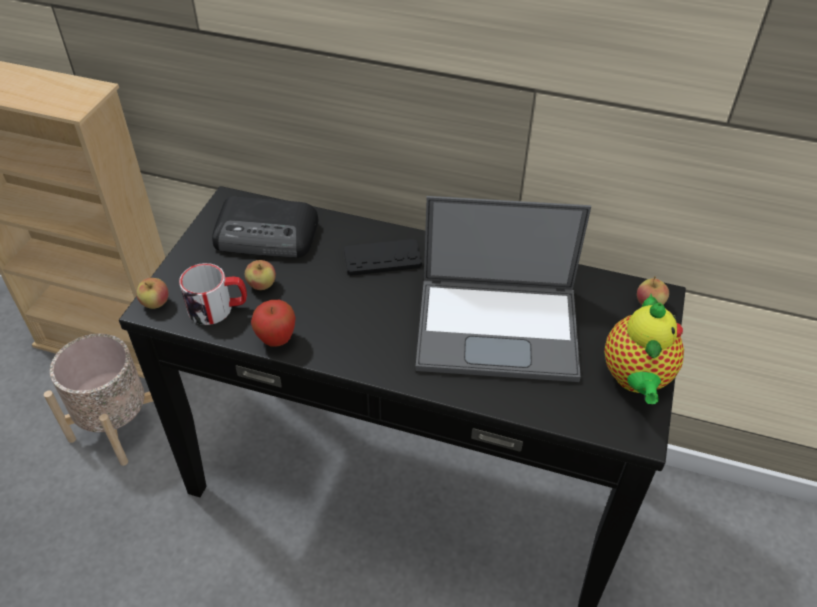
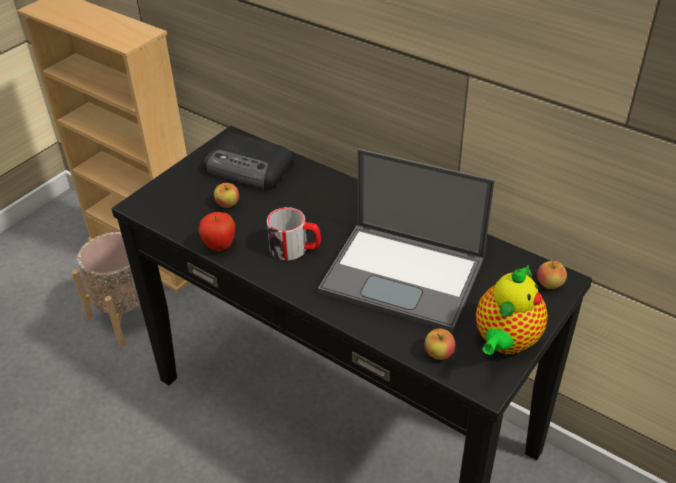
camera: 20 degrees right, 5 degrees down
(156, 303) = (143, 202): apple -> apple (439, 354)
(218, 308) = (187, 214): mug -> mug (295, 248)
(382, 258) = (332, 203): black game controller -> none

